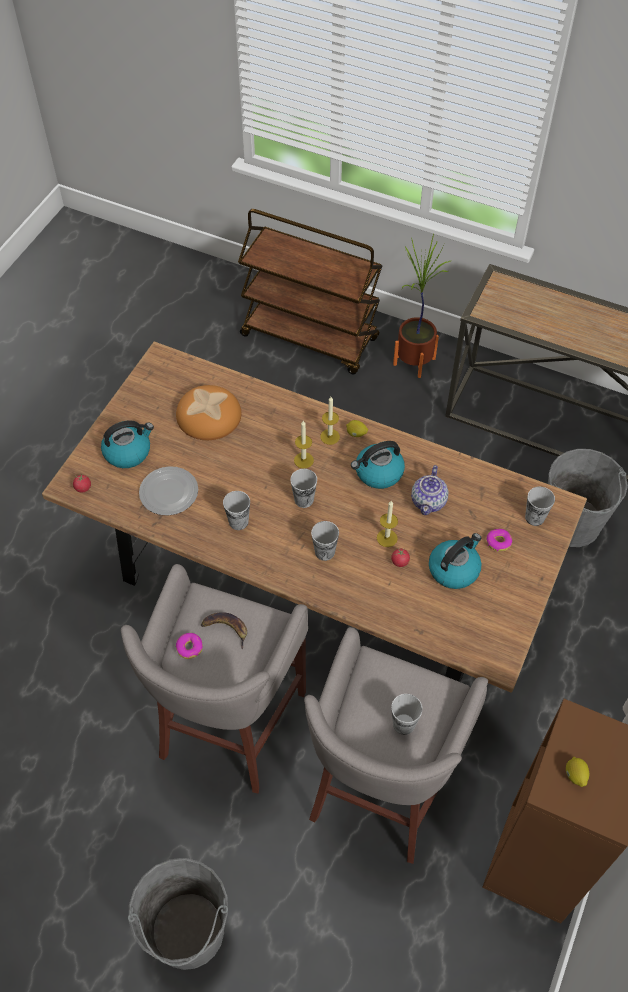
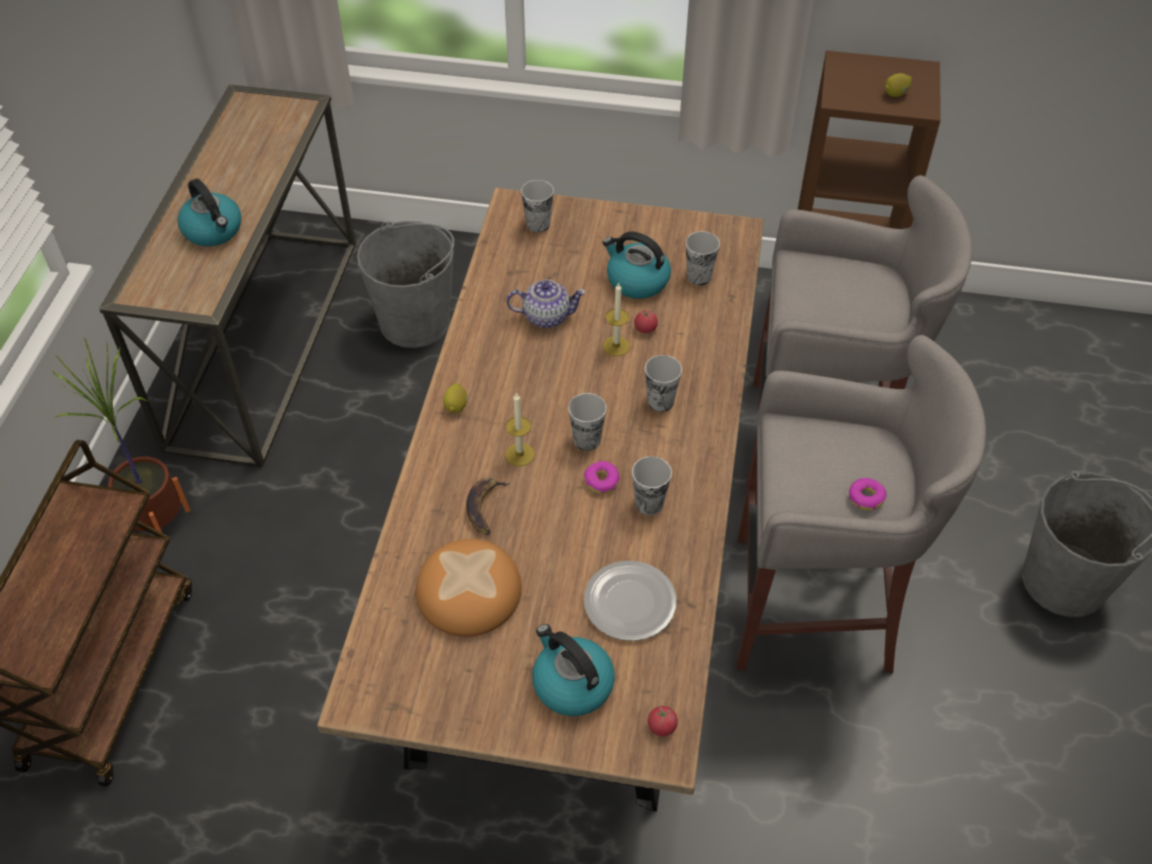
camera: 105 degrees left, 5 degrees down
(226, 629) = (821, 466): banana -> banana (485, 507)
(330, 436) = (469, 434): candle -> none
(378, 473) = (517, 371): kettle -> kettle (214, 230)
(403, 724) = (855, 285): cup -> cup (699, 276)
(498, 542) = (584, 249): donut -> donut (601, 481)

